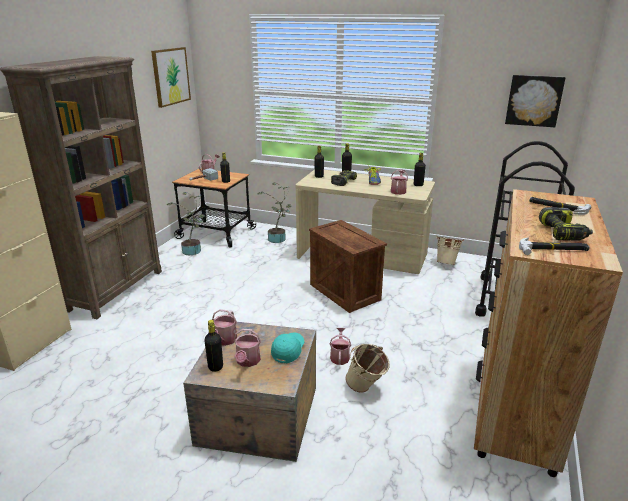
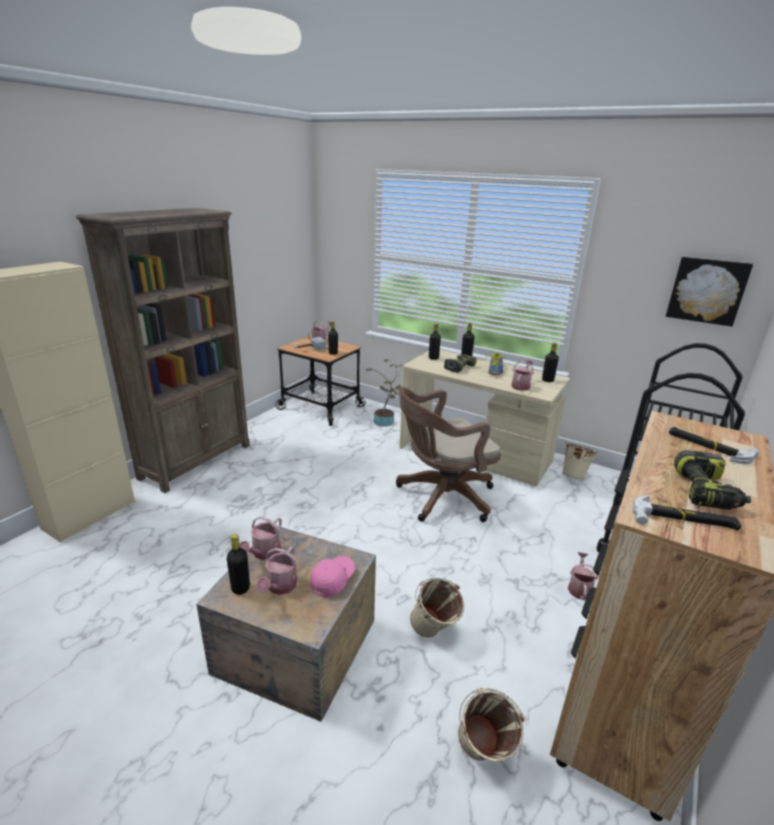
camera: 10 degrees right, 0 degrees up
(170, 76) = (286, 234): picture -> none
(193, 251) = (290, 426): potted plant -> none
(288, 351) = (332, 580): turquoise cap -> pink cap
(340, 356) = (414, 582): watering can -> watering can (579, 588)
(343, 292) = (441, 497): crate -> brown office chair
(424, 462) = (482, 757): none -> beige bucket

